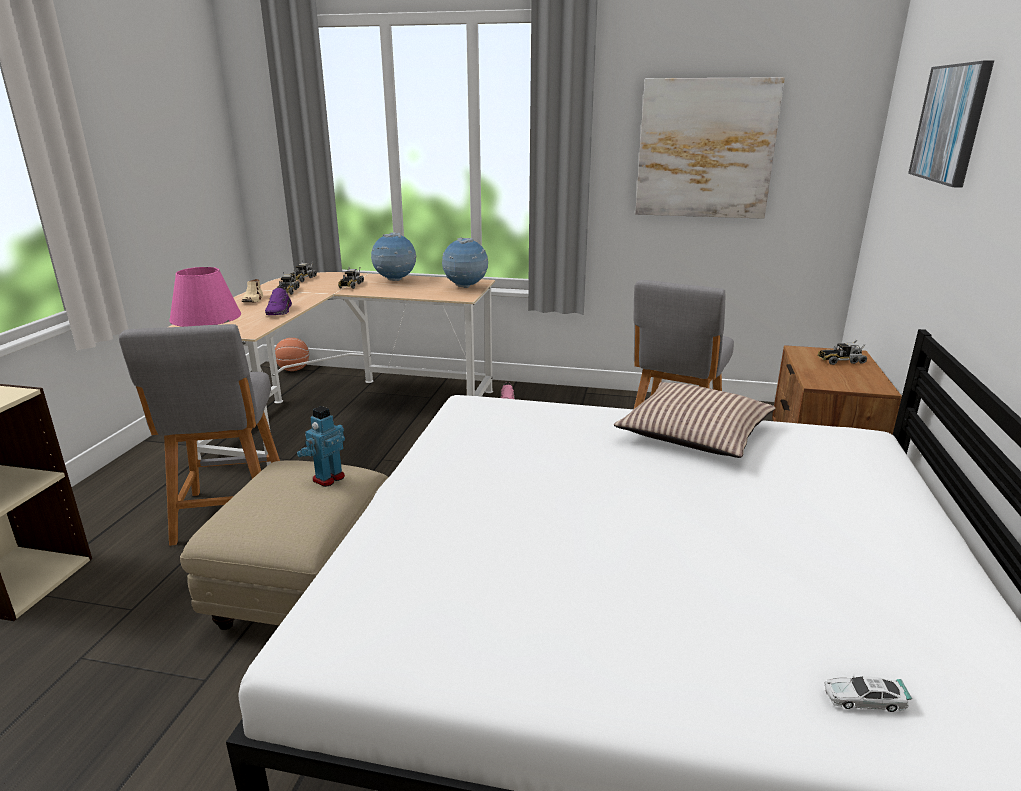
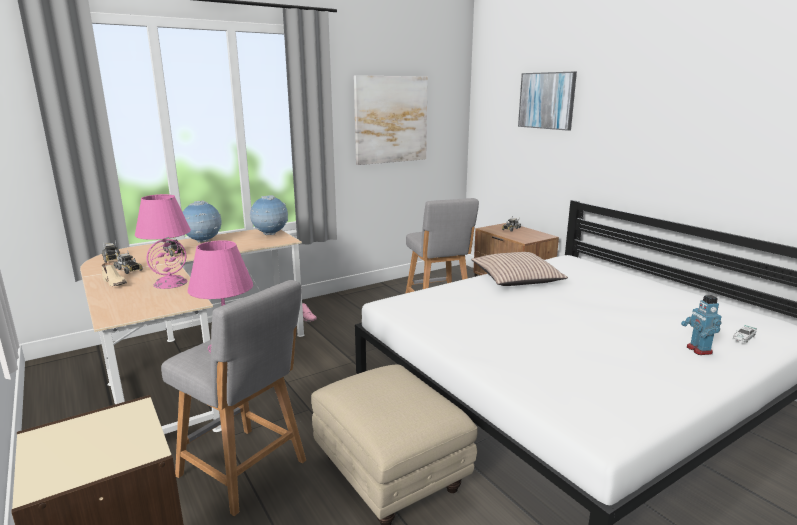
camera: 45 degrees left, 5 degrees down
(280, 311) = (170, 283): purple shoe -> pink table lamp
(294, 369) = (74, 356): basketball -> none
(328, 478) = (394, 376): toy robot -> toy robot (698, 350)

